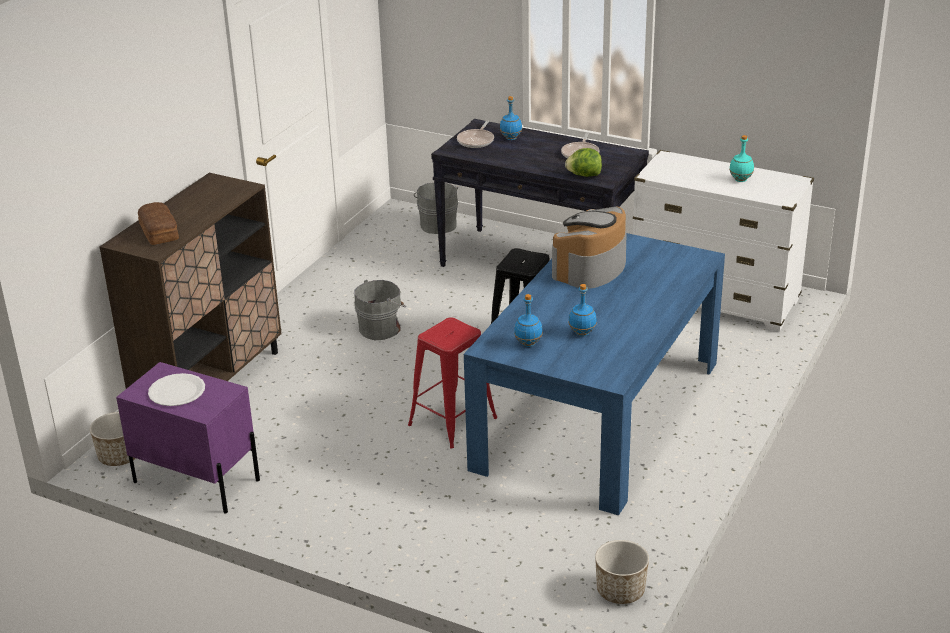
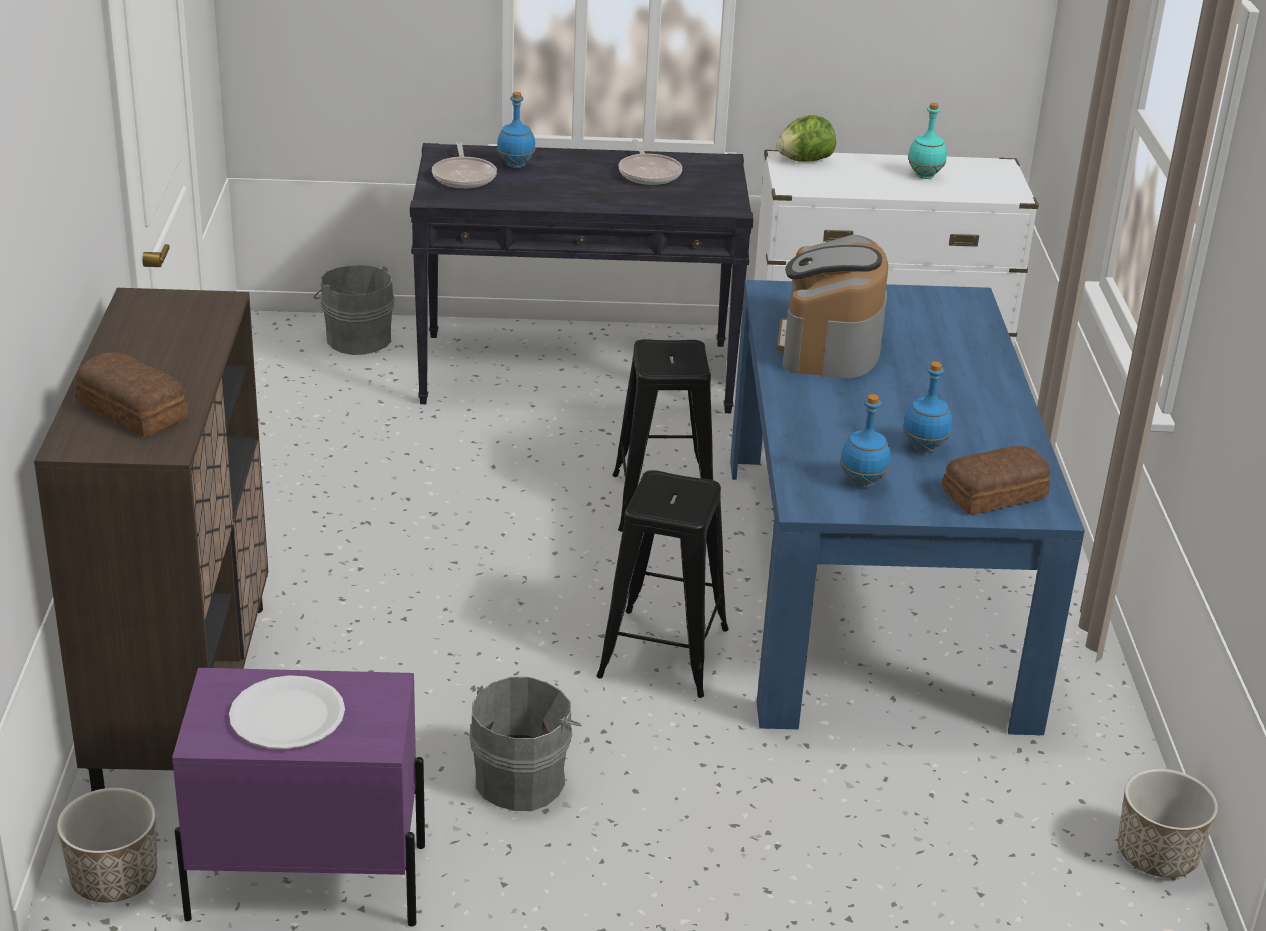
camera: 30 degrees left, 0 degrees up
(381, 328) = (410, 525): grey bucket -> grey bucket (523, 778)
(452, 421) = (663, 652): red stool -> black stool
(584, 175) = (689, 204): lettuce -> lettuce (804, 160)
(594, 366) = (996, 495): none -> bread

